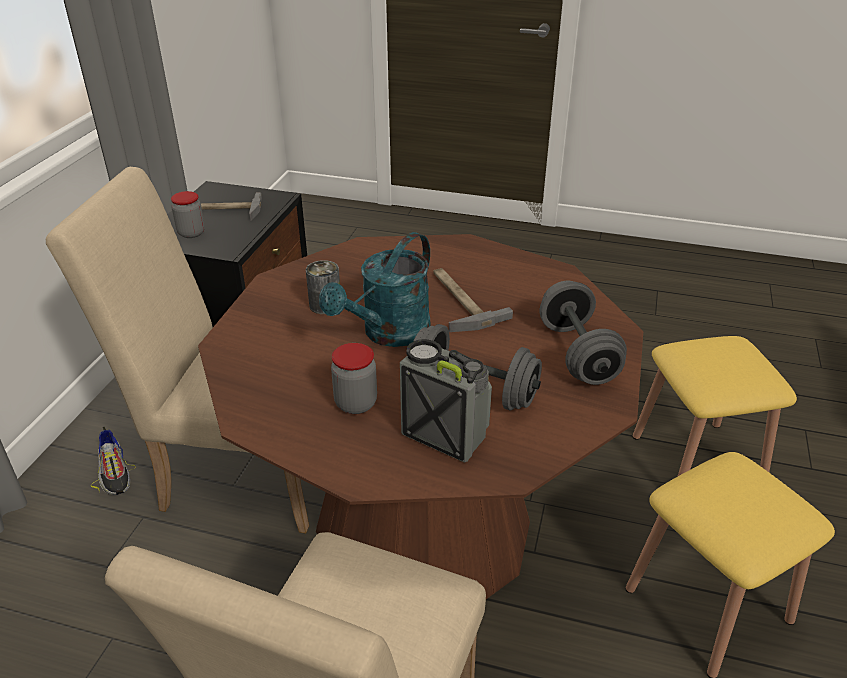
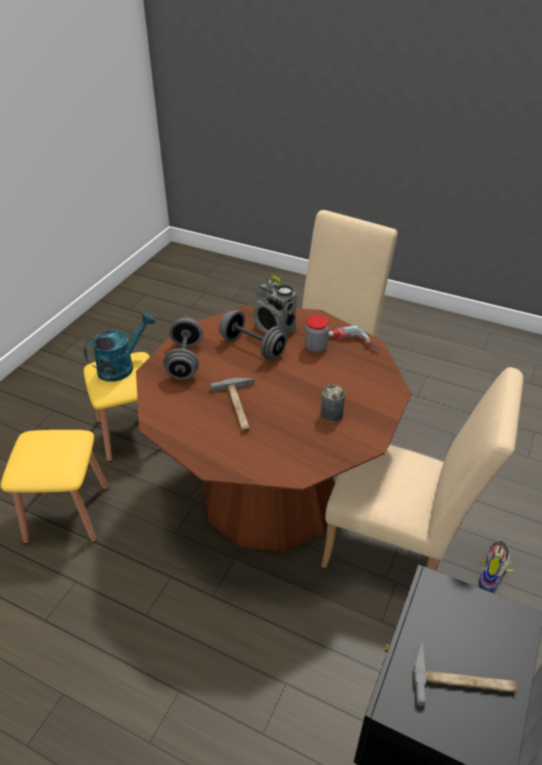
camera: 170 degrees left, 5 degrees up
(114, 472) = (493, 567): shoe -> shoe turned 45 degrees clockwise
(191, 233) = (483, 627): jar -> none
(285, 418) = (352, 344): none -> power drill
(388, 334) = (291, 386): turquoise watering can -> turquoise watering can (121, 366)

